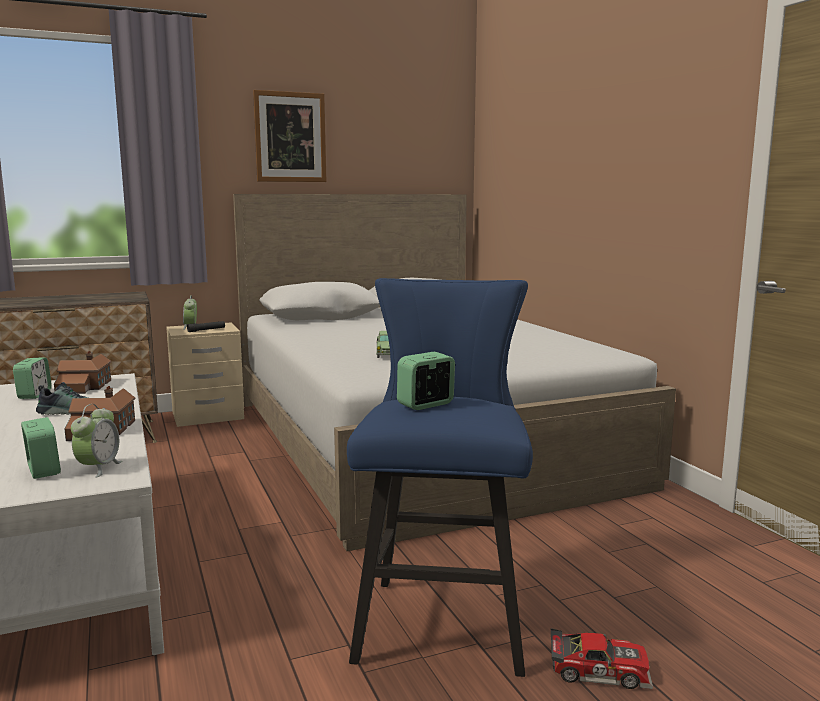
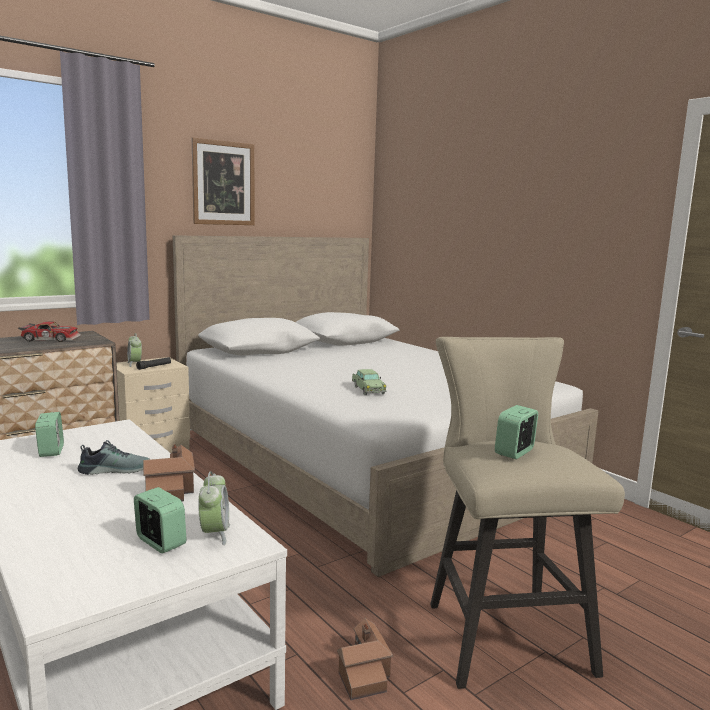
camera: 15 degrees left, 0 degrees up
(84, 387) = (95, 438): toy house -> toy house (363, 672)
(442, 617) = (501, 631): blue stool -> beige stool
(598, 668) = (649, 660): toy car -> toy car (51, 339)

